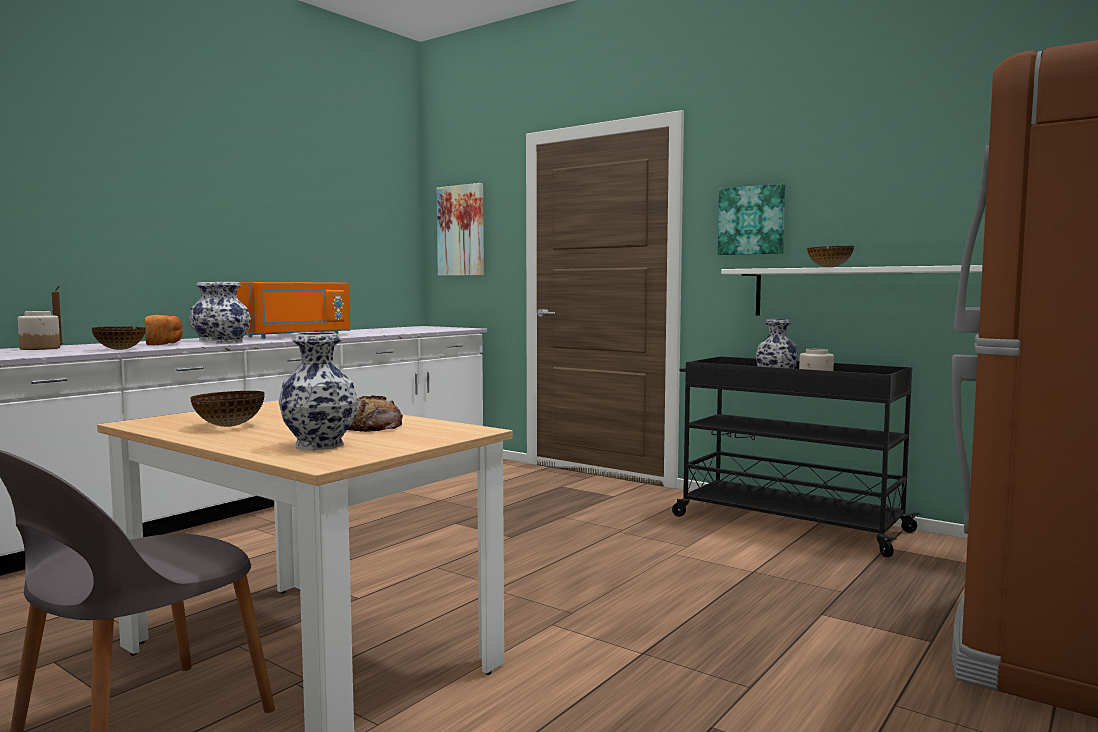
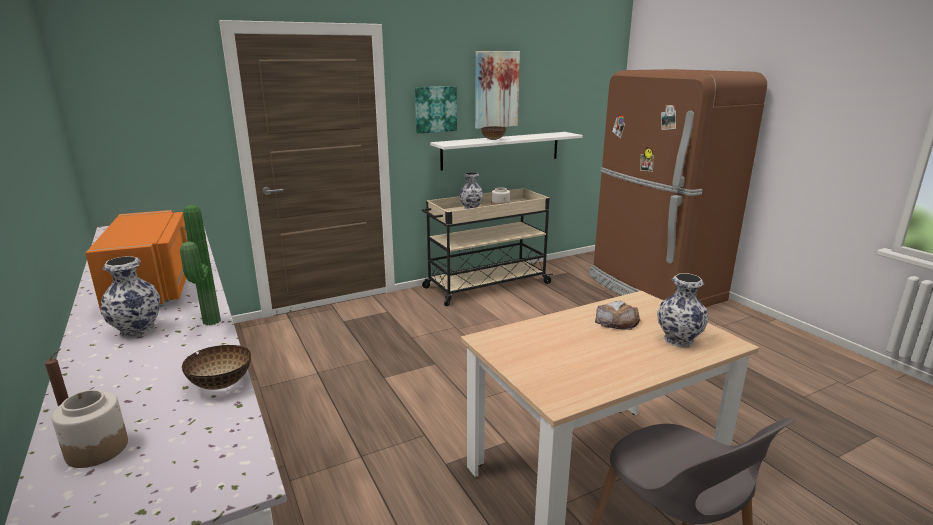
camera: 65 degrees left, 15 degrees up
(165, 344) = (157, 358): bread -> none
(229, 426) = (594, 364): bowl -> none
(230, 343) = (208, 322): vase -> potted plant
(461, 230) = (137, 118): picture -> picture (496, 89)
(786, 523) = (485, 286): black cart -> beige cart

